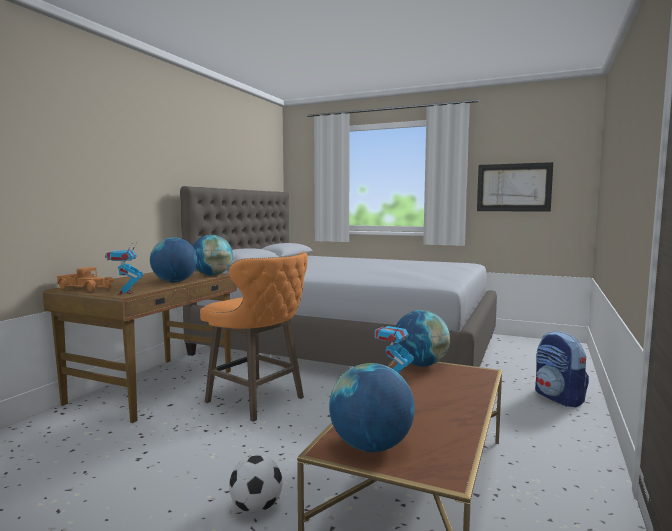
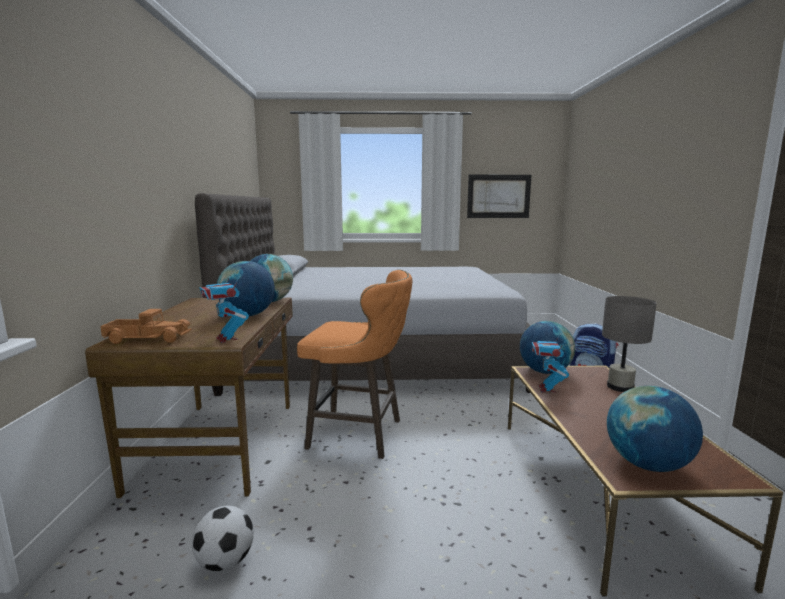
camera: 25 degrees left, 5 degrees up
(256, 507) = (498, 551): football -> football (225, 562)
(476, 389) = (621, 387): none -> grey table lamp

